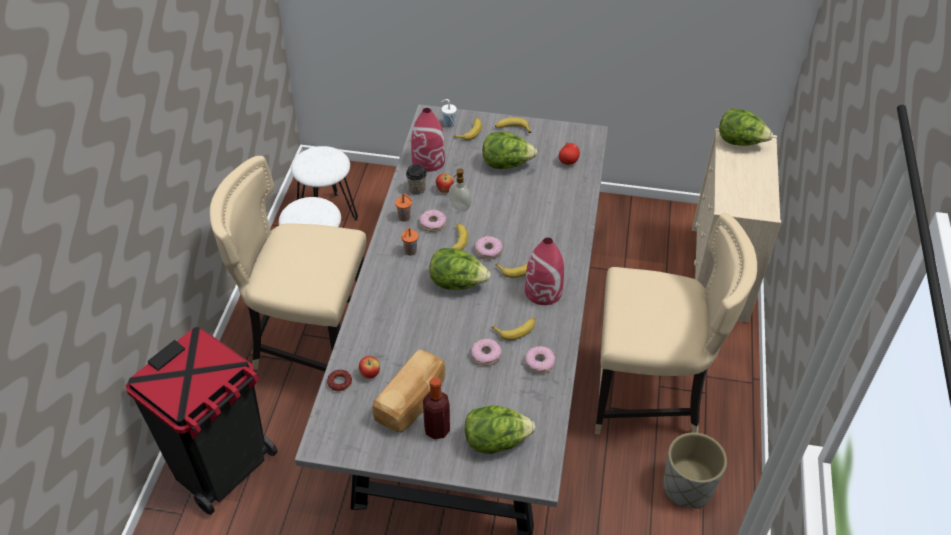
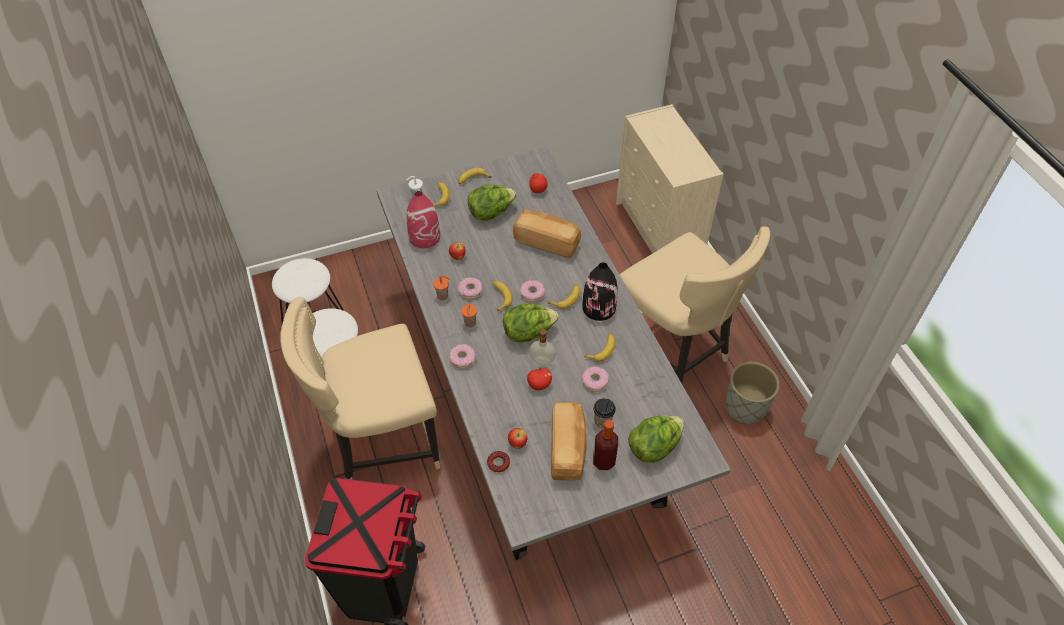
camera: 30 degrees left, 5 degrees up
(417, 189) = (434, 266): cup -> cup (602, 421)
(430, 333) = (539, 385): none -> apple
(459, 207) = (481, 267): soap dispenser -> soap dispenser (542, 361)
(540, 211) = (547, 241): none -> bread
(540, 363) = (639, 367): donut -> donut (462, 358)
(543, 291) = (599, 307): red vase -> black vase
(649, 397) = (674, 352): beige chair -> beige chair turned 75 degrees clockwise
(740, 142) = (651, 120): lettuce -> none

